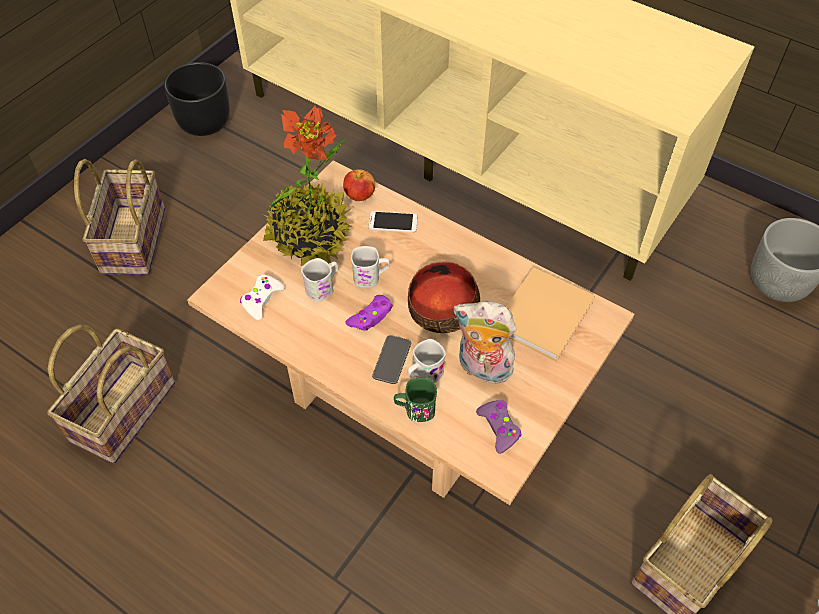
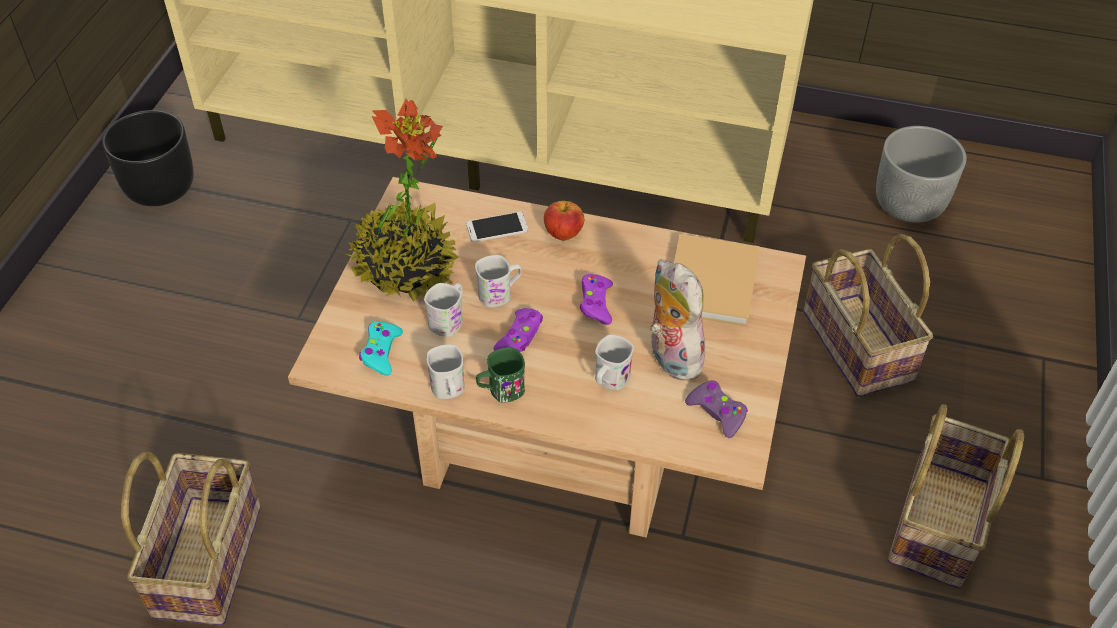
camera: 20 degrees left, 5 degrees down
(132, 240) = (126, 353): basket -> basket (855, 346)
(262, 300) = (381, 352): white game controller -> turquoise game controller
(297, 346) = (449, 391): none -> white mug
(359, 195) = (443, 208): apple -> apple (563, 233)
(392, 360) = (565, 375): phone -> none
(415, 410) = (616, 420): green mug -> green mug (500, 391)
(442, 307) = (596, 303): bowl -> purple game controller
(482, 369) = (670, 357): plush toy -> plush toy turned 60 degrees clockwise

